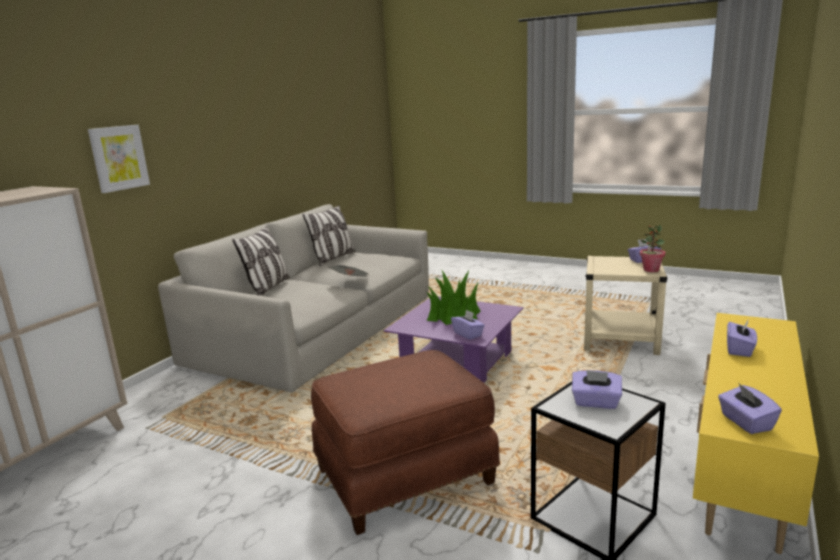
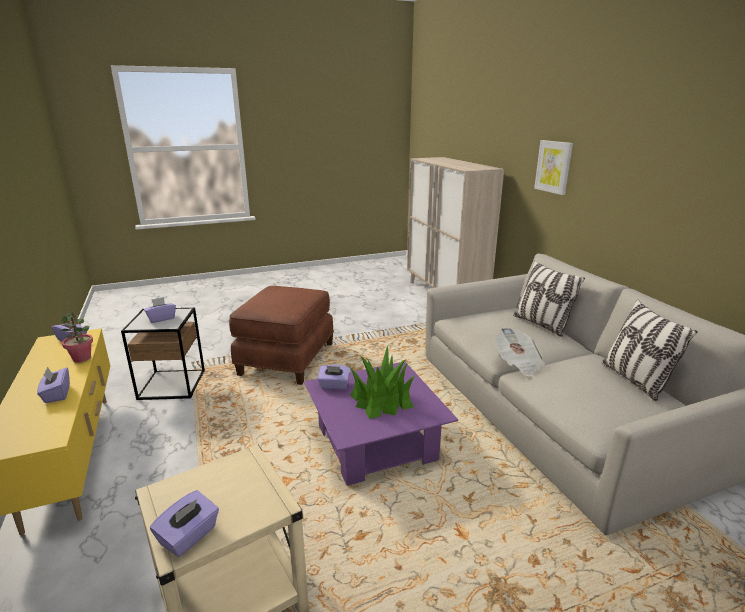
camera: 130 degrees right, 5 degrees up
(651, 270) = (165, 498): potted plant -> potted plant (82, 358)

